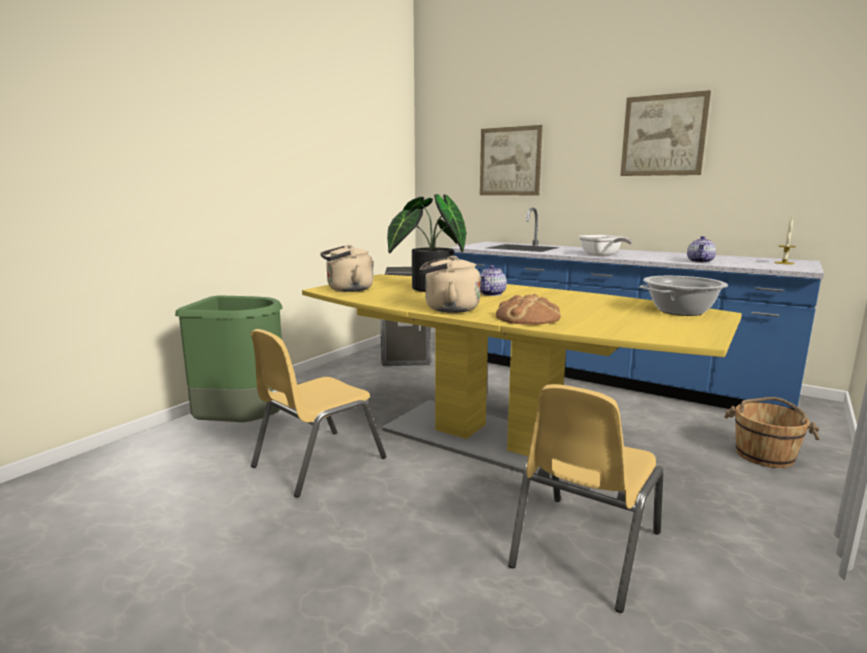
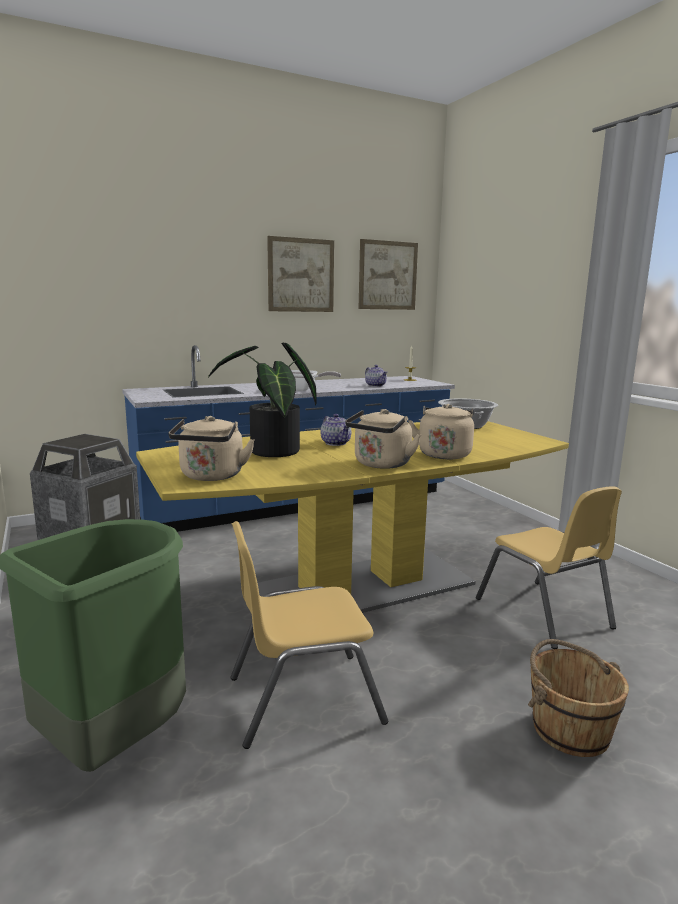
camera: 60 degrees left, 0 degrees up
(317, 462) = (303, 698): yellow chair -> yellow chair turned 90 degrees clockwise
(510, 161) = (142, 290): picture -> picture (387, 275)
(528, 317) = (444, 454): bread -> beige kettle
(764, 455) = (469, 516): brown bucket -> brown bucket (569, 729)

